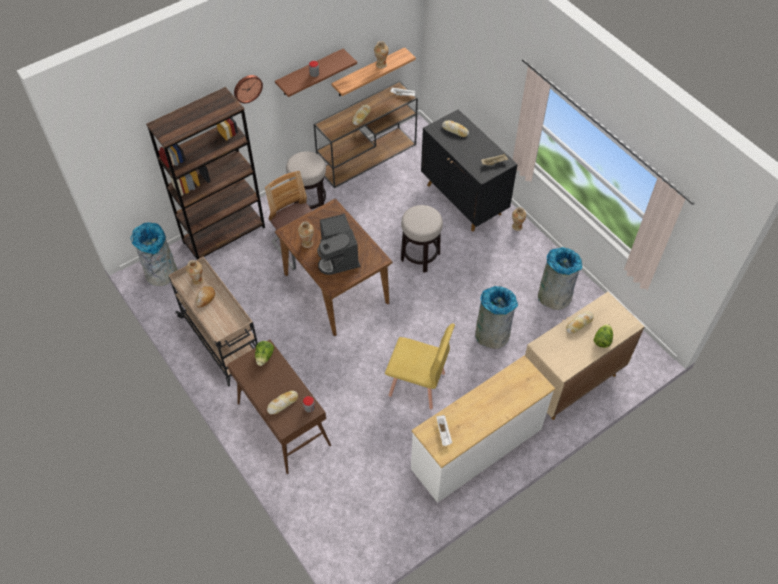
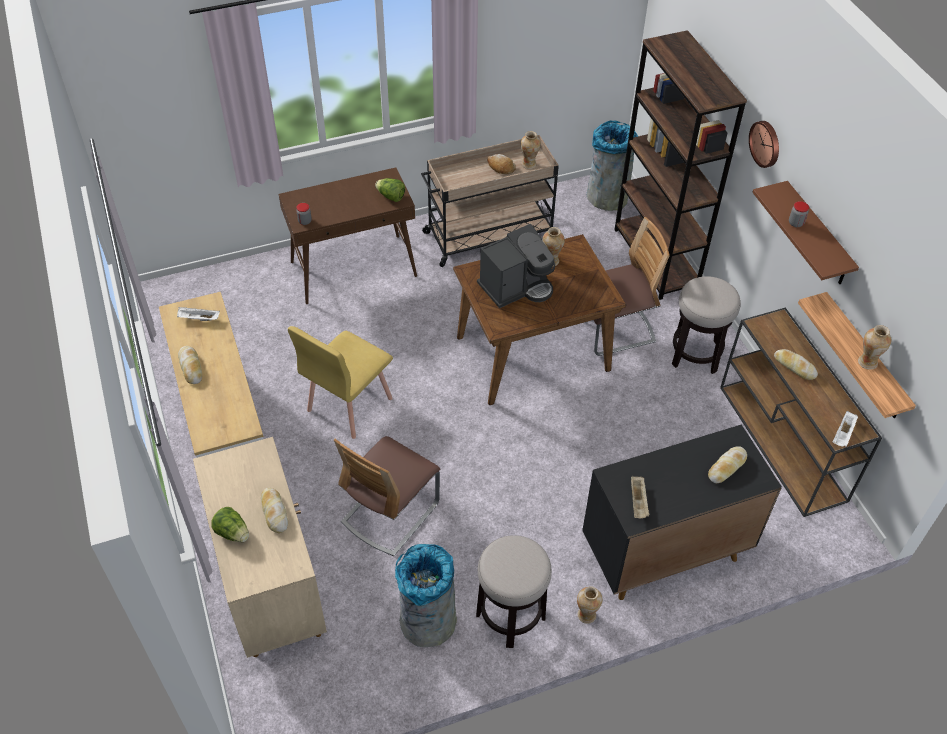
camera: 105 degrees right, 5 degrees down
(282, 403) = (322, 201): bread -> bread (191, 367)
(338, 257) = (516, 287): coffee machine -> coffee machine turned 150 degrees clockwise
(420, 256) = (560, 462): stool -> stool (510, 615)
(492, 335) = (390, 513): grey trash can -> chair

